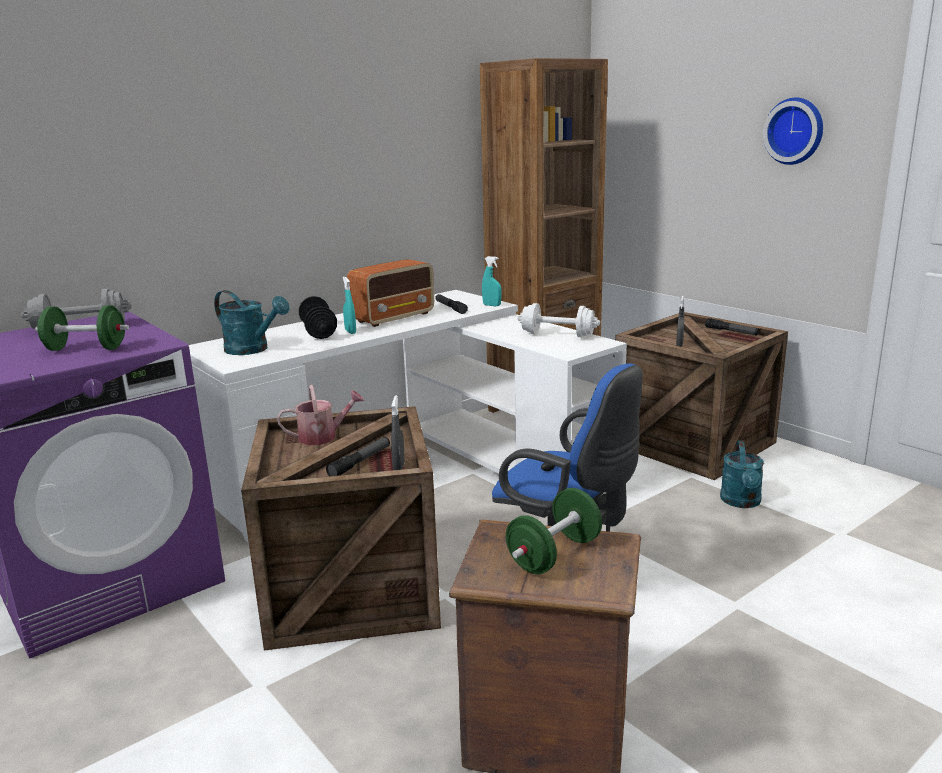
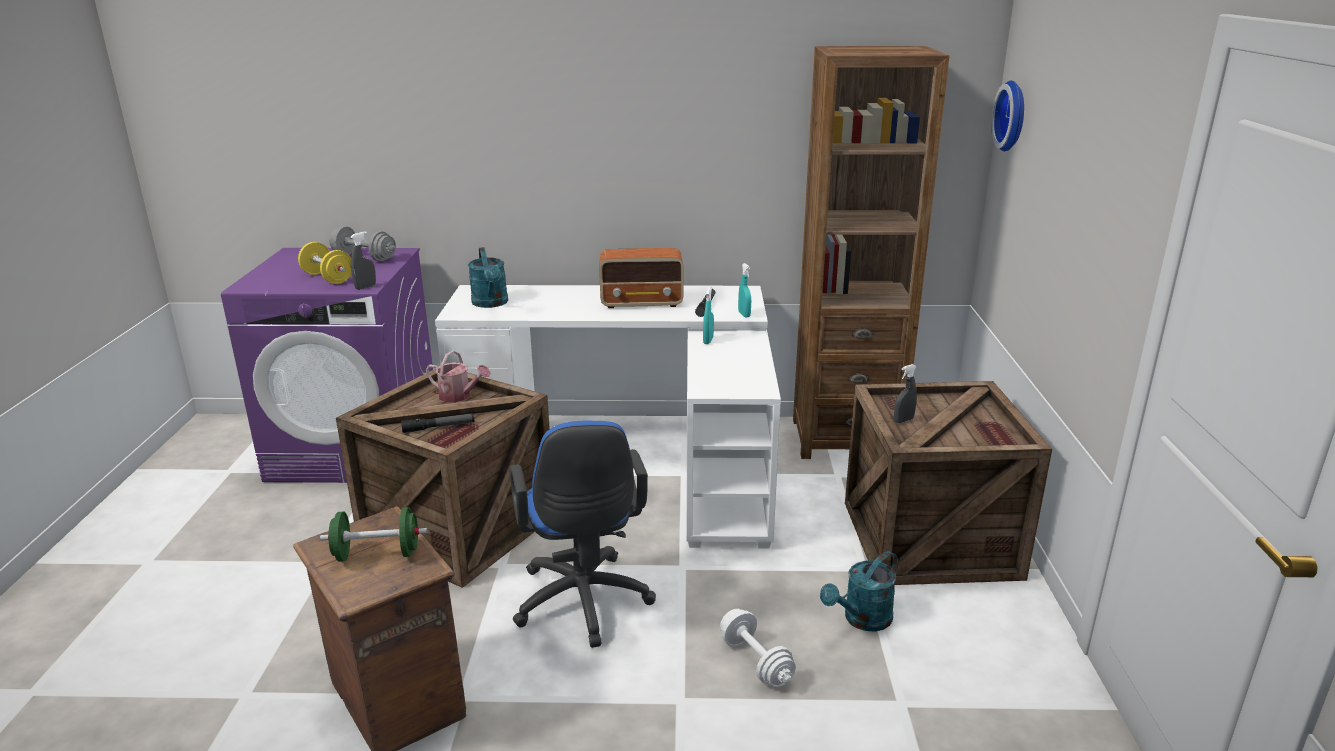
camera: 40 degrees right, 5 degrees up
(86, 349) = (328, 278): green dumbbell -> yellow dumbbell
(318, 332) = (563, 300): black dumbbell -> none
(350, 331) = (582, 307): turquoise spray bottle -> turquoise spray bottle (708, 340)
(399, 467) = (450, 442): grey spray bottle -> grey spray bottle (365, 287)
(558, 335) = (743, 367): white dumbbell -> white dumbbell (755, 662)
(731, 331) = (1002, 425): flashlight -> none
(795, 131) = (1108, 191): wall clock -> wall clock (1014, 116)

